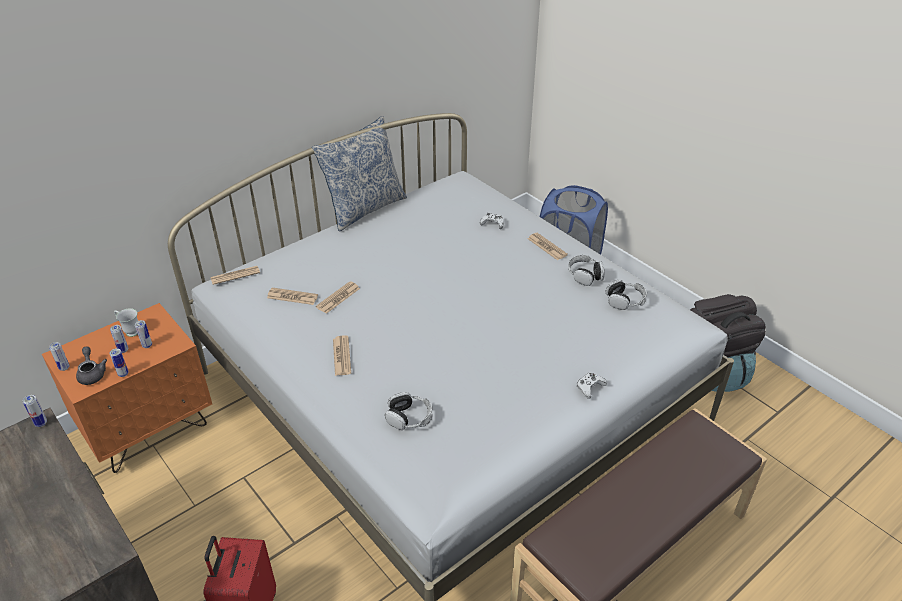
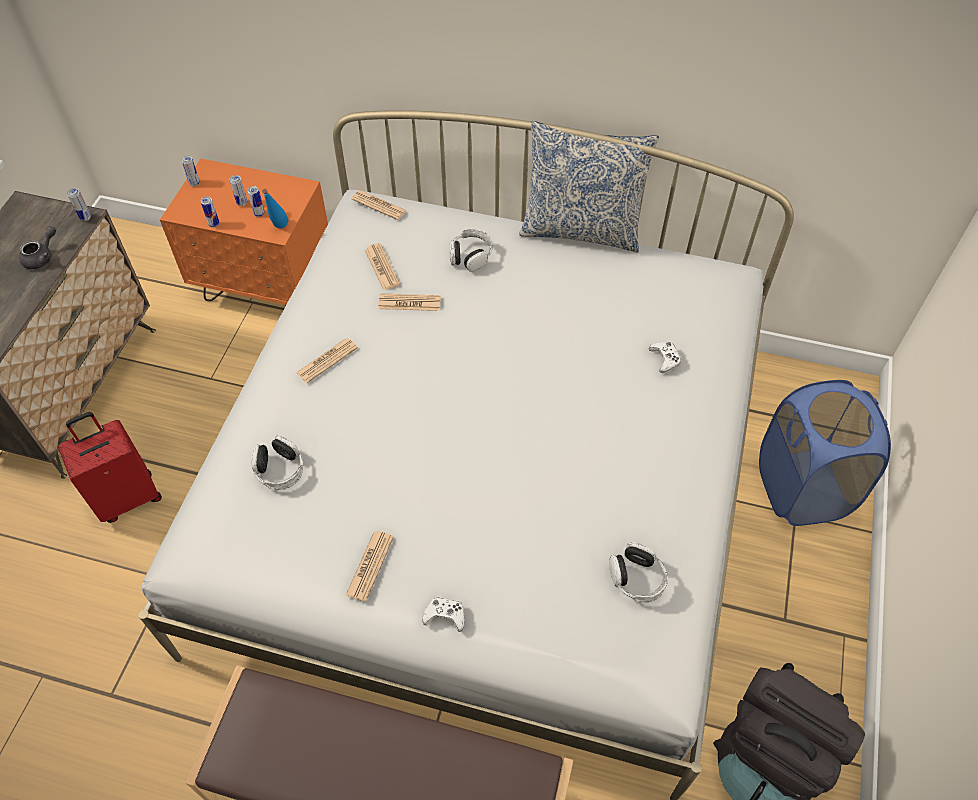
camera: 55 degrees right, 15 degrees up
(92, 373) = (200, 205): grey teapot -> grey teapot (42, 257)
(130, 331) = (268, 189): white mug -> none
(177, 341) = (279, 230): none -> blue bottle
(547, 247) = (671, 438): newspaper -> newspaper (370, 566)
(585, 275) = (650, 508): headphones -> headphones (470, 256)

